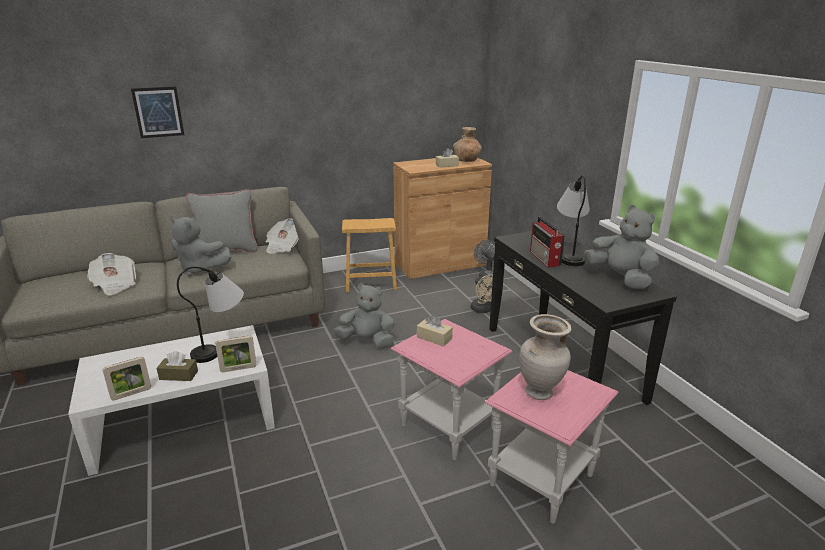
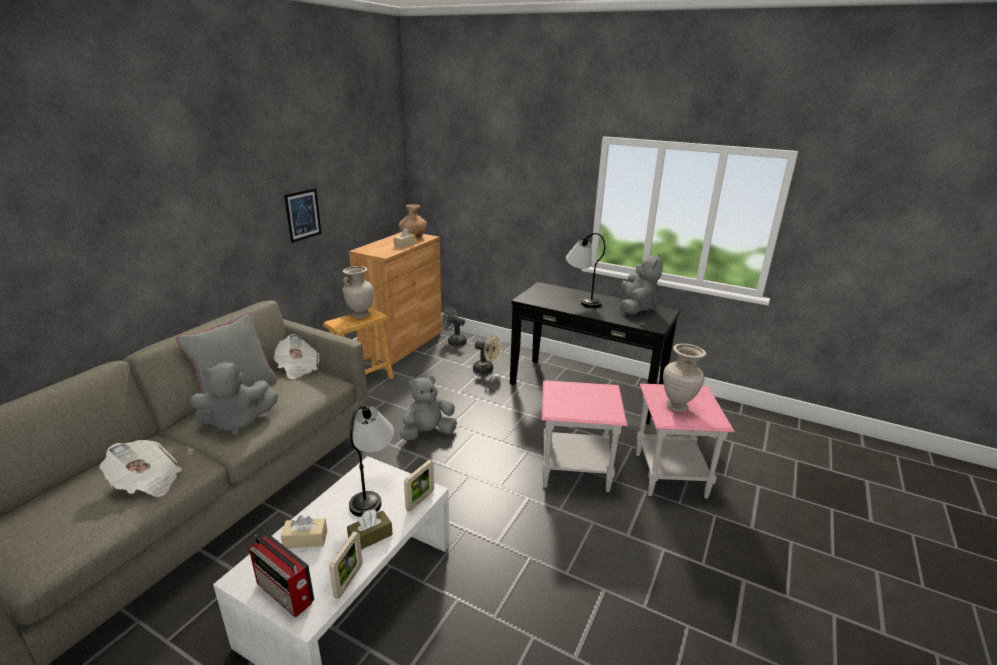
camera: 40 degrees left, 0 degrees up
(158, 112) = (96, 237): picture -> picture (303, 215)
(375, 221) = (360, 315): none -> beige vase
(434, 338) = (561, 398): beige tissue box -> beige tissue box (305, 539)
(545, 259) = (572, 307): radio -> radio (285, 593)
(620, 278) = (635, 307): grey plush toy -> grey plush toy turned 90 degrees clockwise

